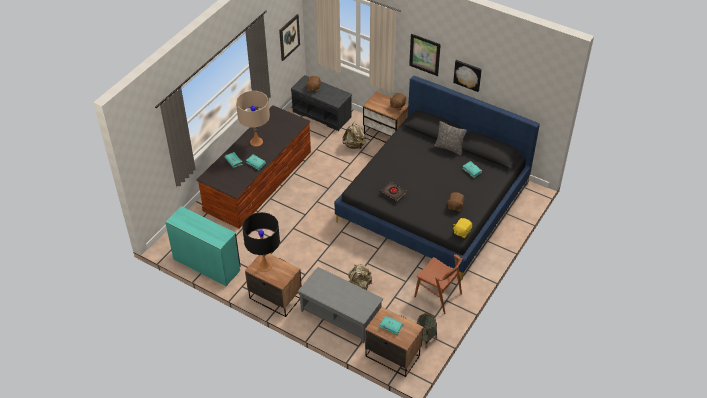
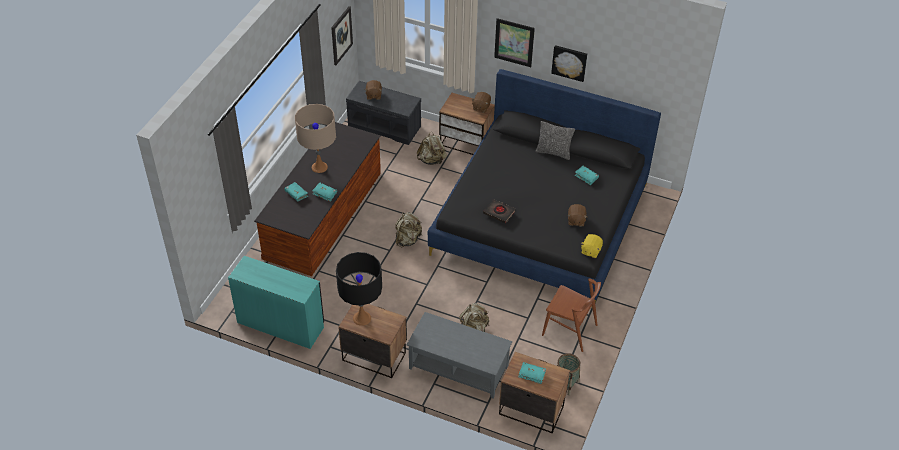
camera: 10 degrees left, 0 degrees up
(321, 207) = (407, 239): none -> beige backpack

